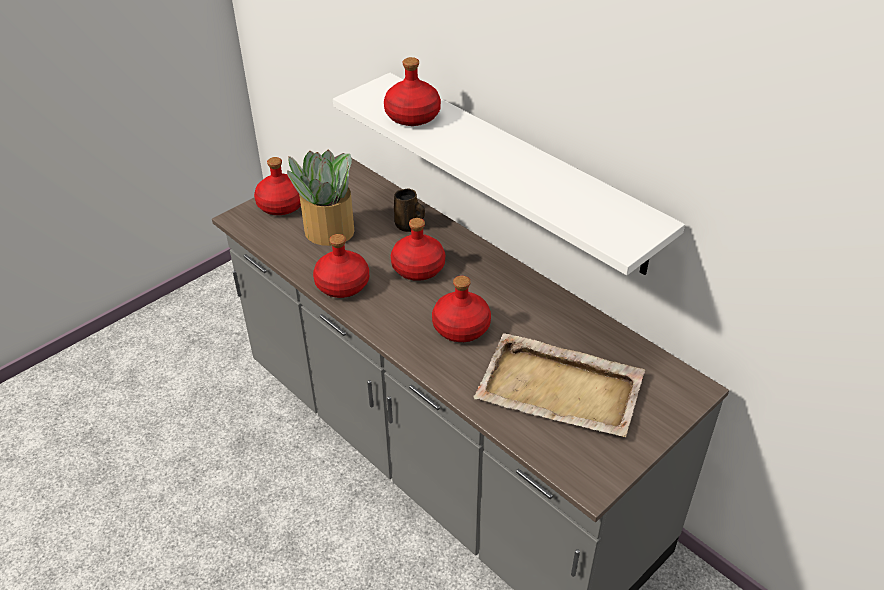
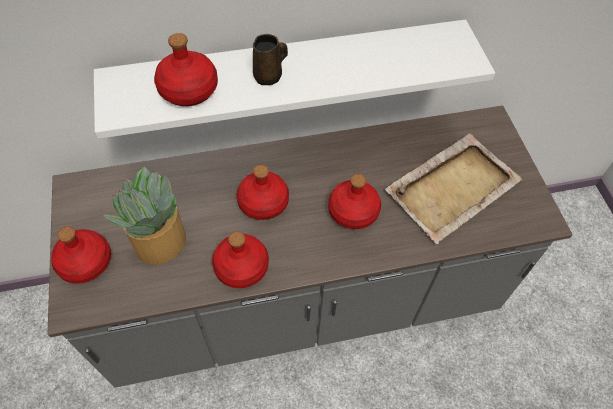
camera: 60 degrees left, 15 degrees up
(408, 226) = (204, 181): brown mug -> brown mug (269, 76)

